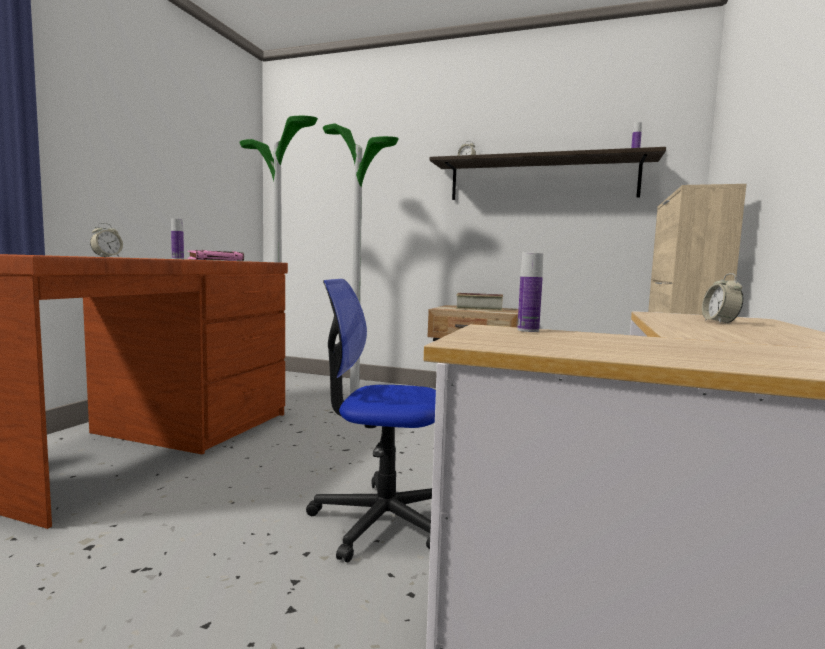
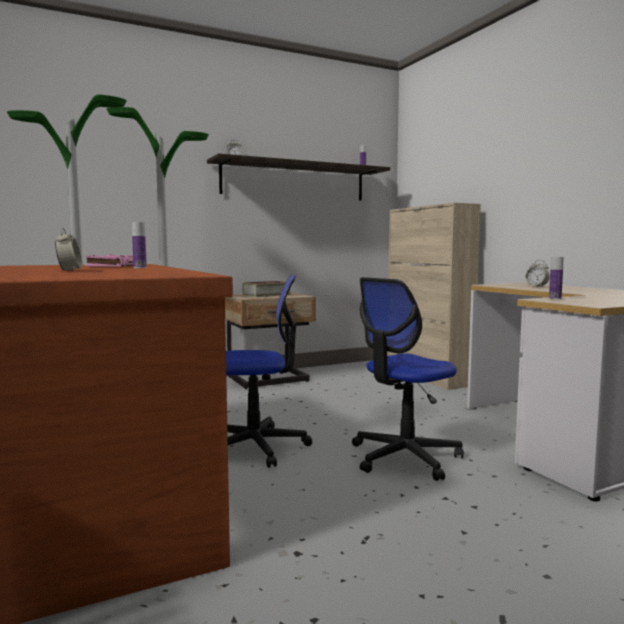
camera: 45 degrees left, 0 degrees up
(306, 453) = (257, 446): none -> office chair

